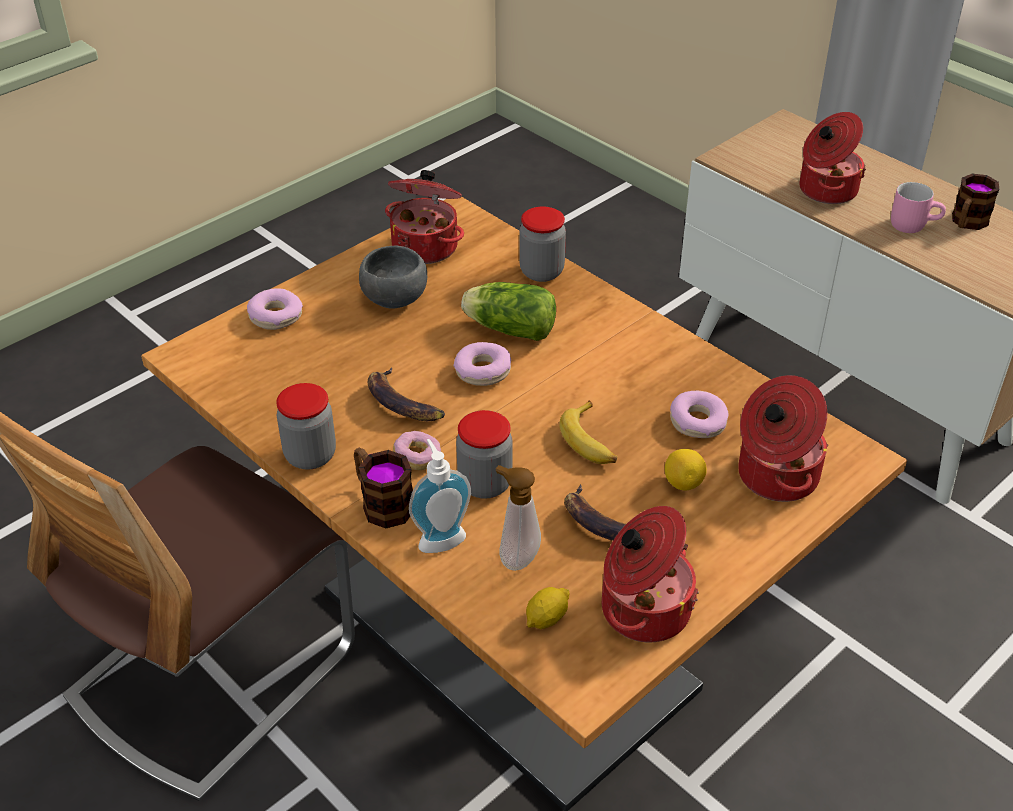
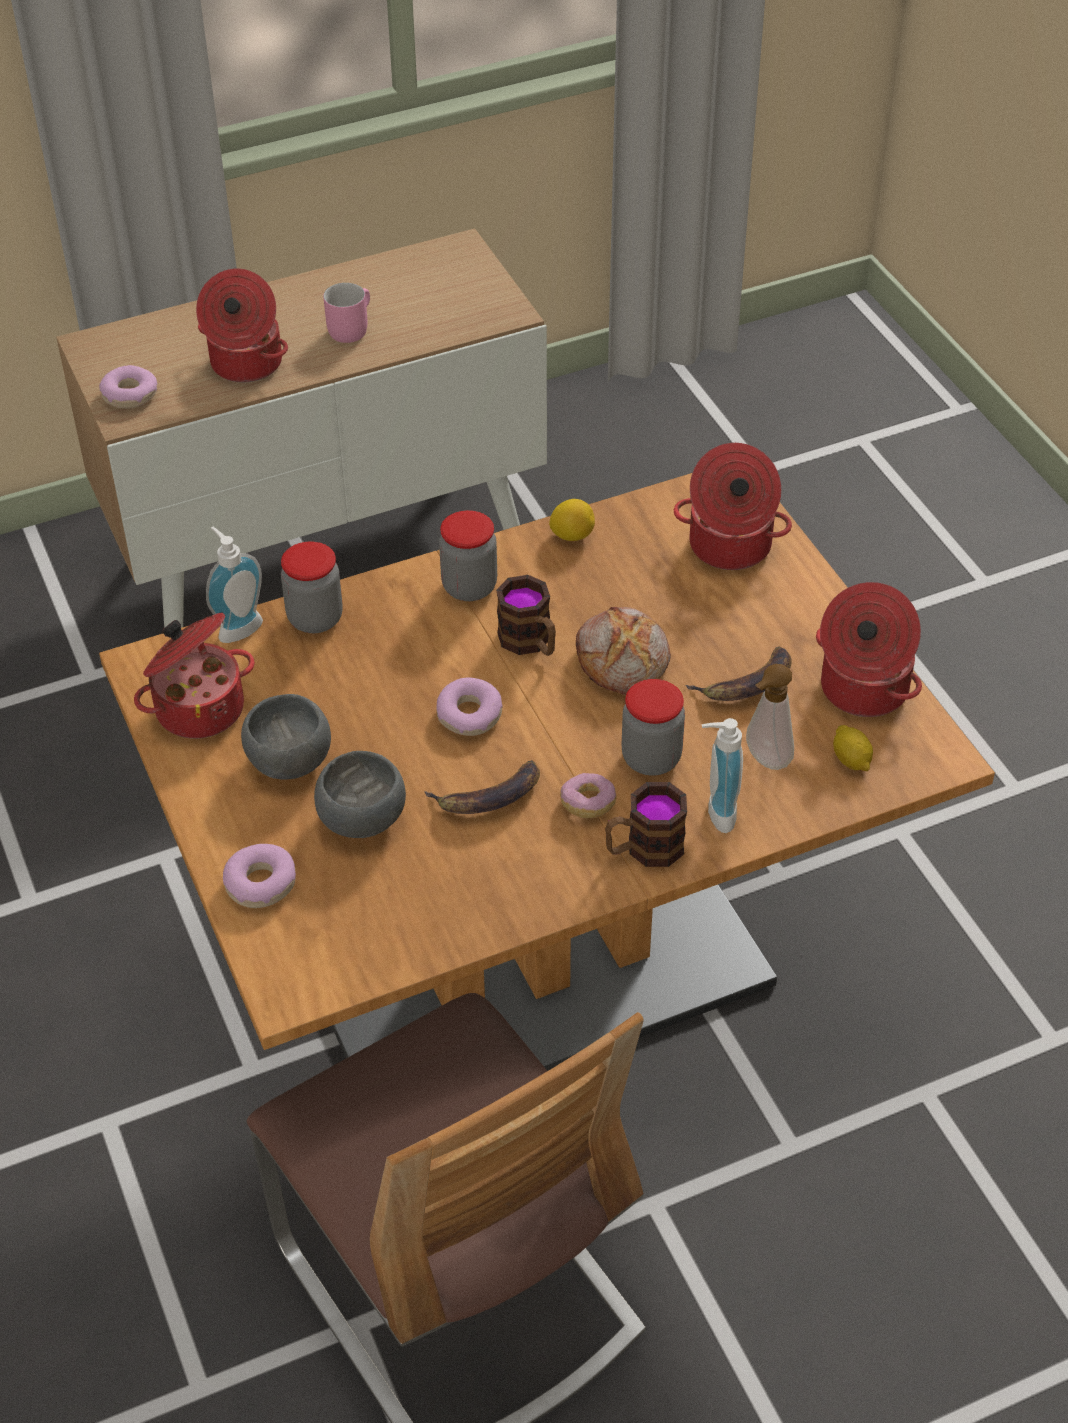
camera: 70 degrees left, 5 degrees up
(310, 455) = (541, 896): jar -> jar (469, 587)
(354, 347) = (364, 818): none -> grey bowl
(508, 328) = (404, 675): lettuce -> none
(512, 240) = (237, 627): none -> soap dispenser
(591, 441) = (624, 660): banana -> bread
(683, 483) = (713, 612): lemon -> lemon (572, 535)
(697, 422) = (632, 574): donut -> donut (130, 395)
(967, 223) = (372, 292): mug -> mug (530, 643)

